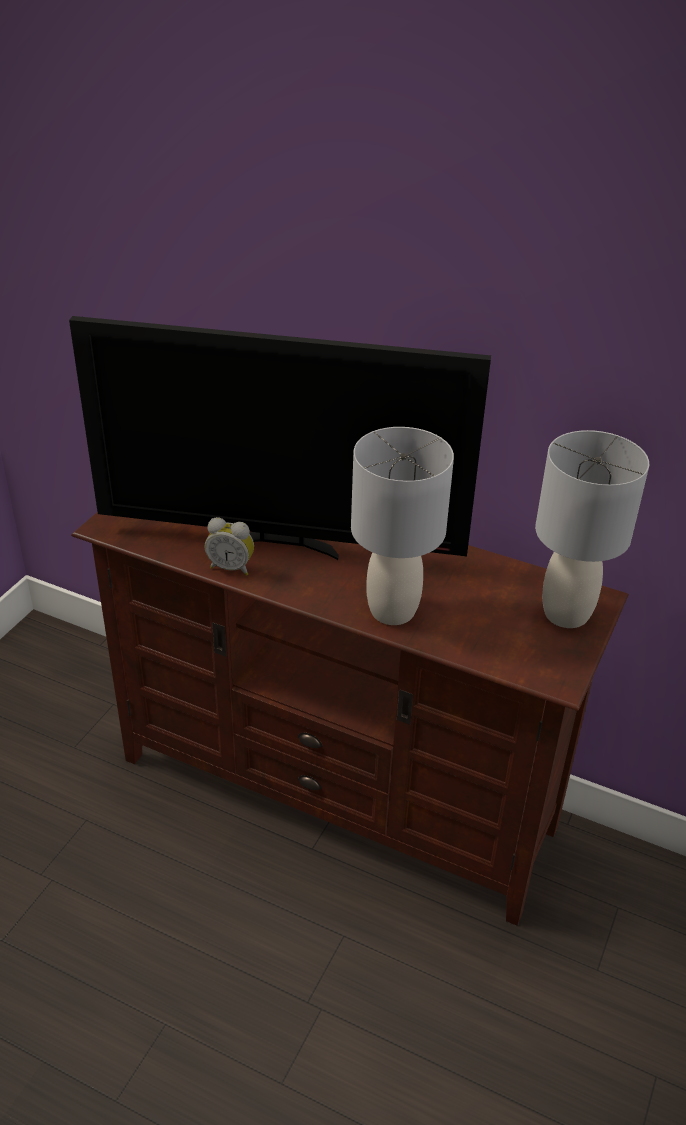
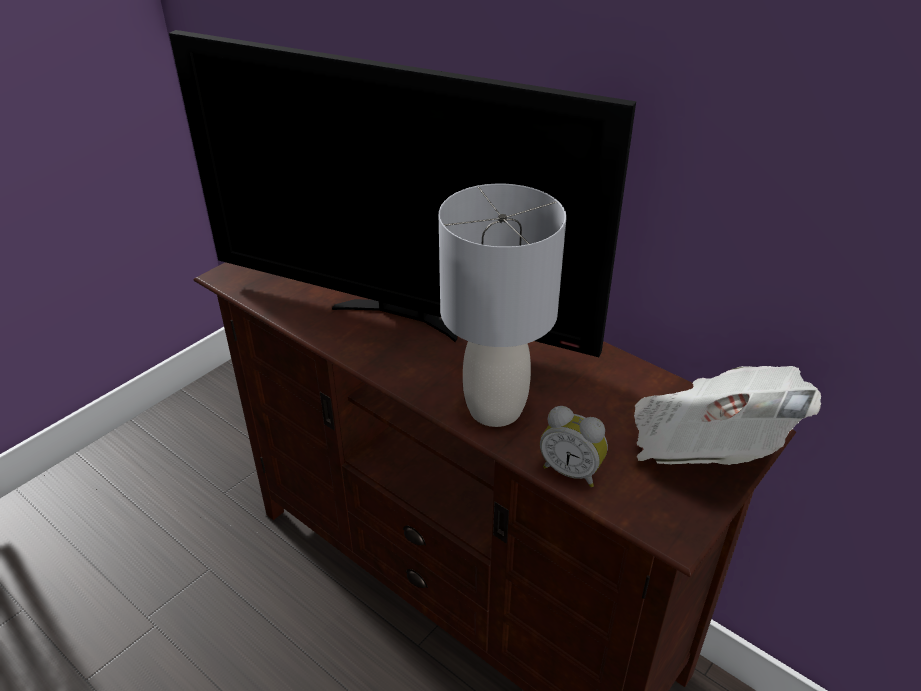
camera: 15 degrees right, 0 degrees up
(231, 567) = (336, 334): alarm clock -> alarm clock (571, 470)
(565, 614) = (706, 445): grey table lamp -> newspaper

